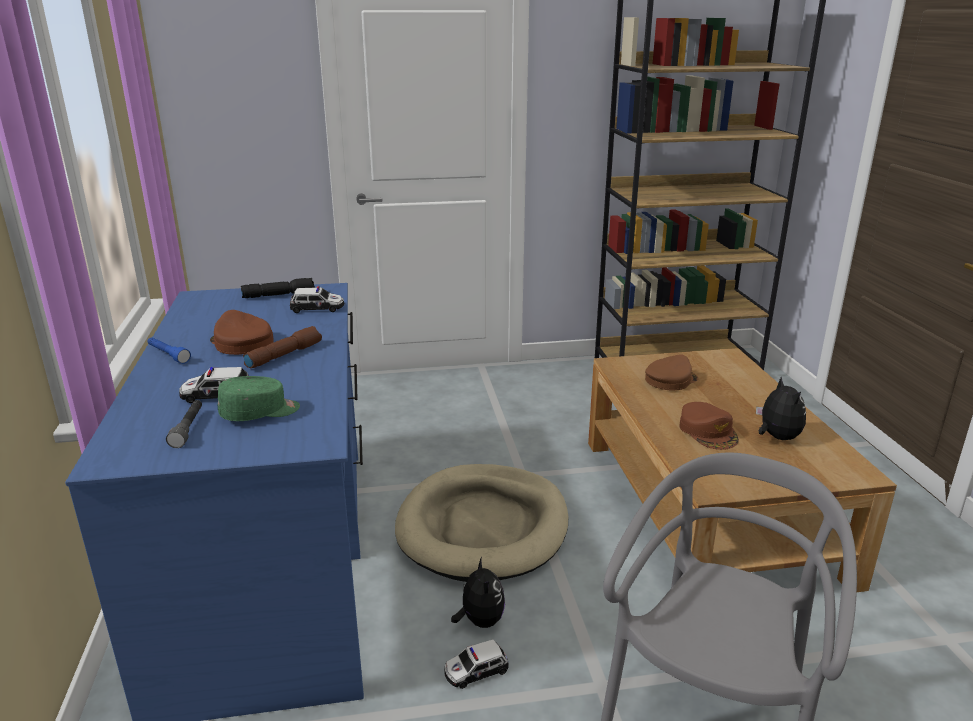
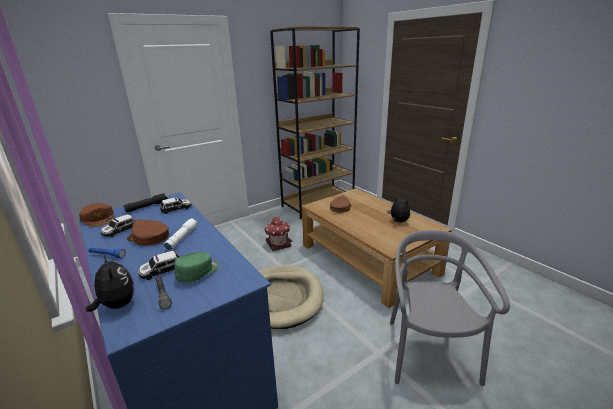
camera: 25 degrees left, 0 degrees up
(284, 355) = (181, 238): brown flashlight -> white flashlight
(475, 670) = (322, 369): toy car -> toy car (120, 230)
(480, 620) = (308, 344): plush toy -> plush toy (117, 305)
(542, 427) = (278, 243): none -> toy house
(708, 431) = (372, 226): brown cap -> brown cap (98, 218)

